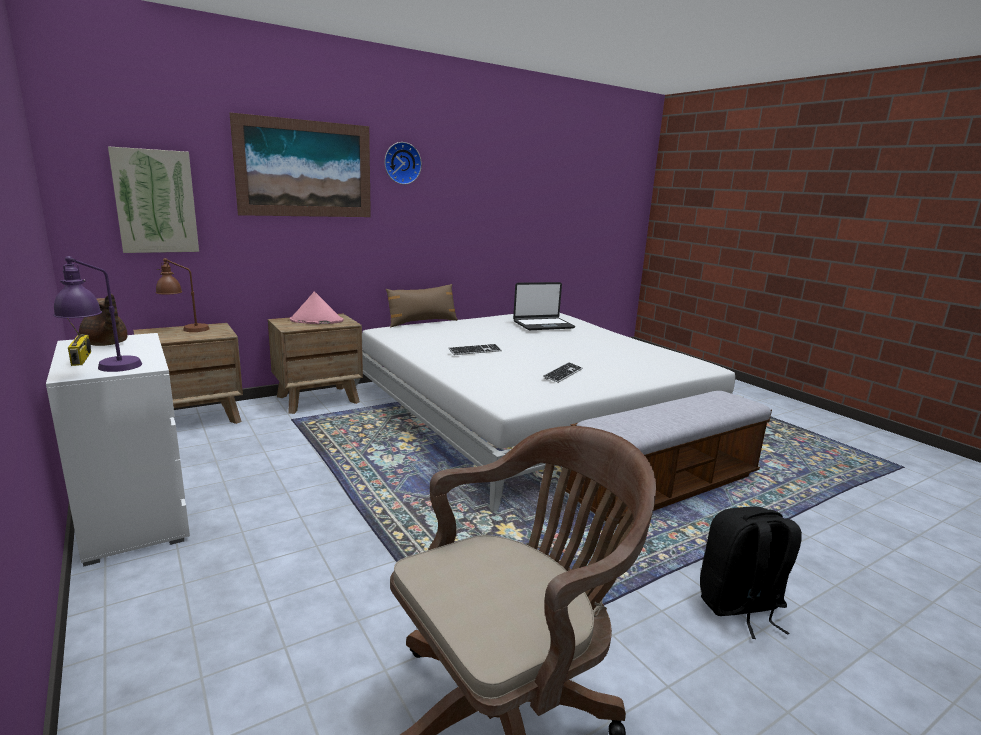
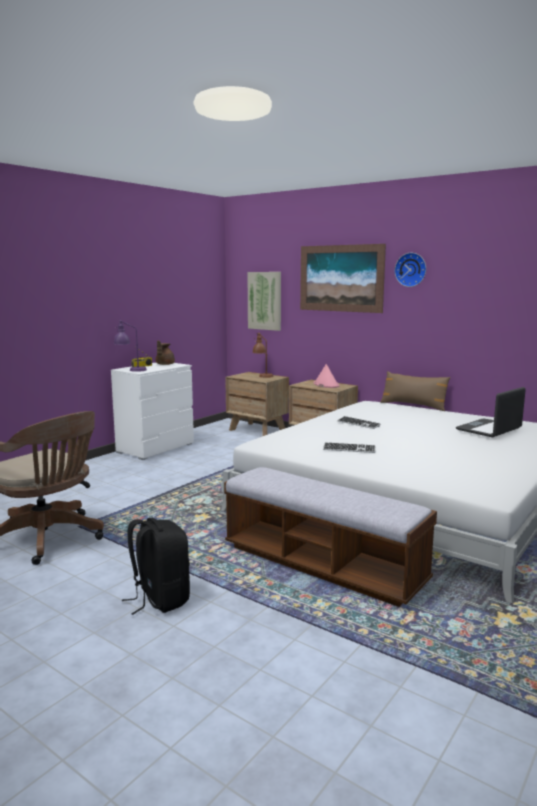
camera: 70 degrees right, 5 degrees down
(543, 325) = (489, 429): laptop -> laptop turned 90 degrees clockwise

